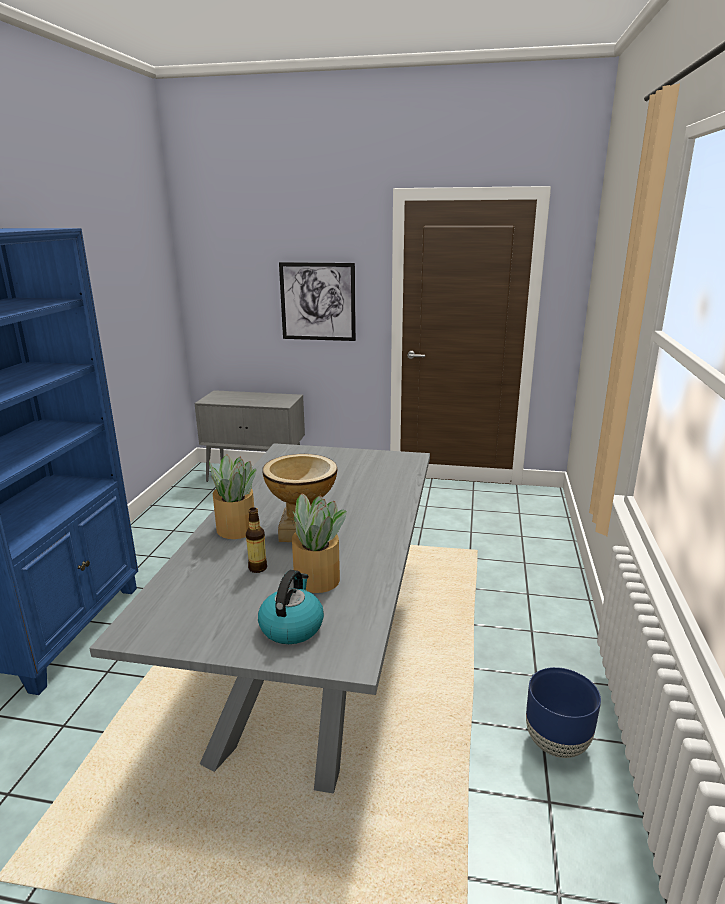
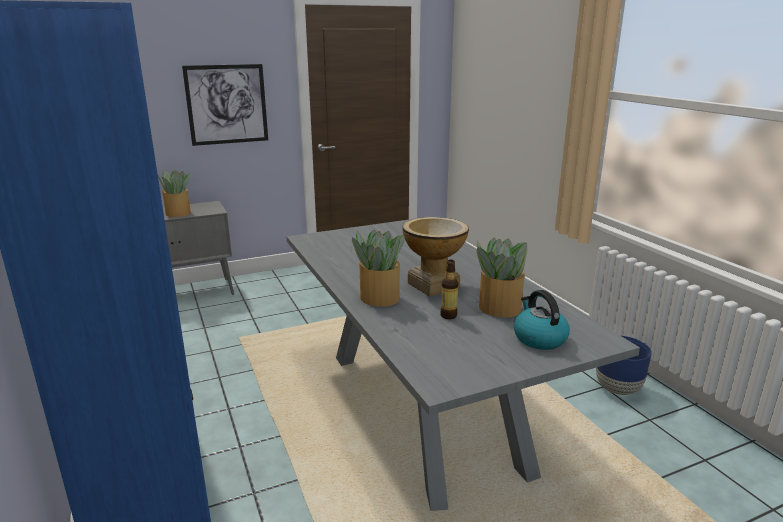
camera: 35 degrees left, 0 degrees up
(253, 400) = (178, 213): none -> potted plant

